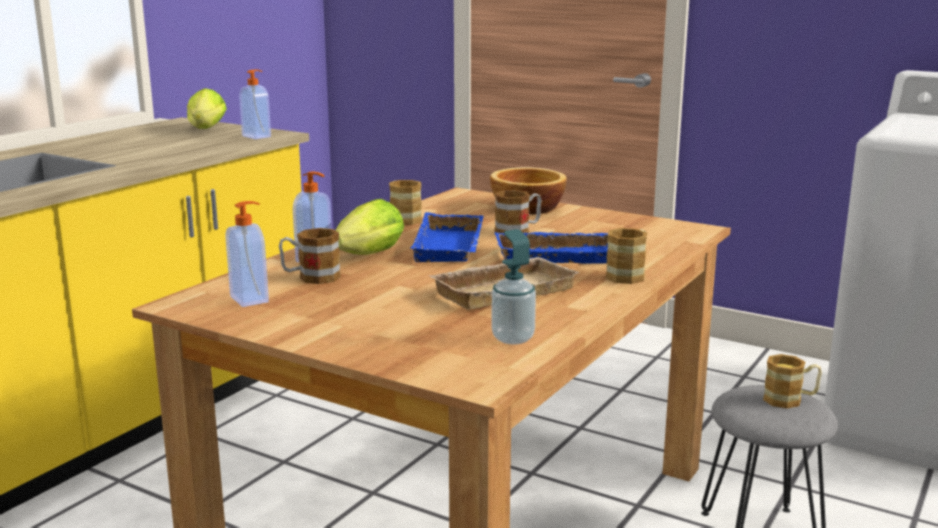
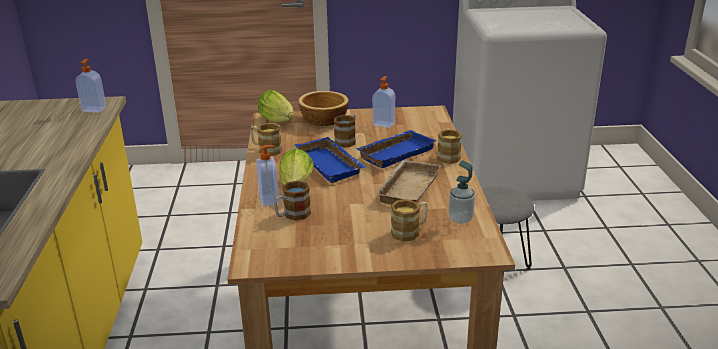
camera: 35 degrees left, 10 degrees up
(206, 130) = (38, 111): lettuce -> lettuce (279, 122)
(251, 299) = (287, 244): soap dispenser -> soap dispenser (384, 124)
(790, 400) = (504, 193): mug -> mug (410, 231)

